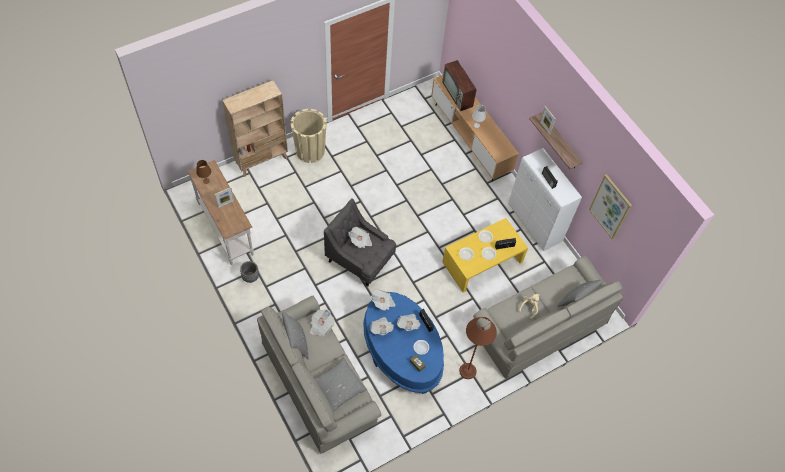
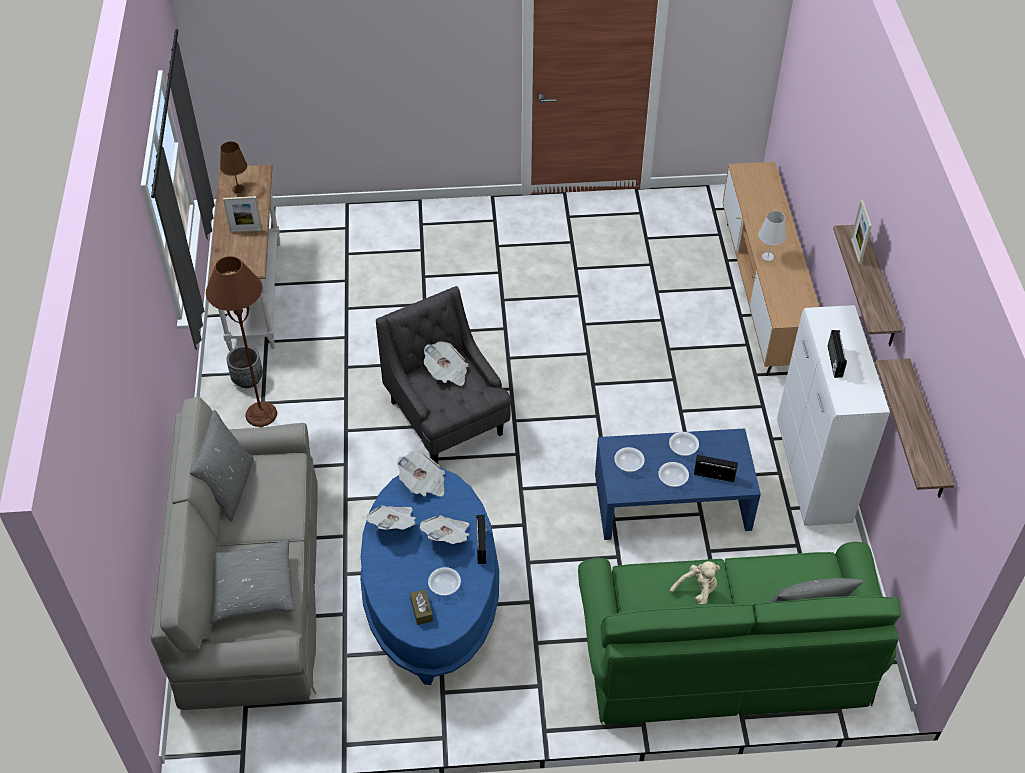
camera: 30 degrees right, 10 degrees down
(262, 160) = (378, 216): beige bookcase -> none
(310, 151) = (465, 227): beige planter -> none
(321, 326) = (288, 477): newspaper -> none
(458, 95) = (759, 200): television -> none
(467, 371) = (535, 680): brown floor lamp -> brown floor lamp (261, 414)
(482, 262) = (672, 502): yellow coffee table -> blue coffee table
(539, 326) = (725, 656): grey sofa -> green sofa
(610, 207) = (926, 432): picture -> shelf

